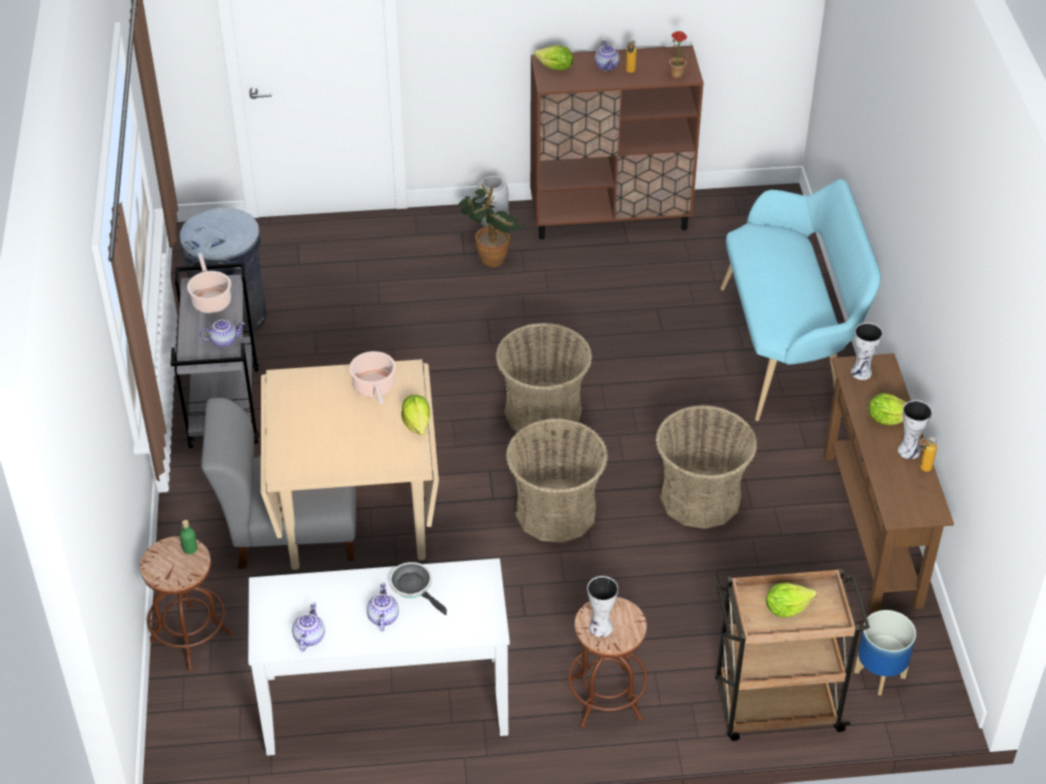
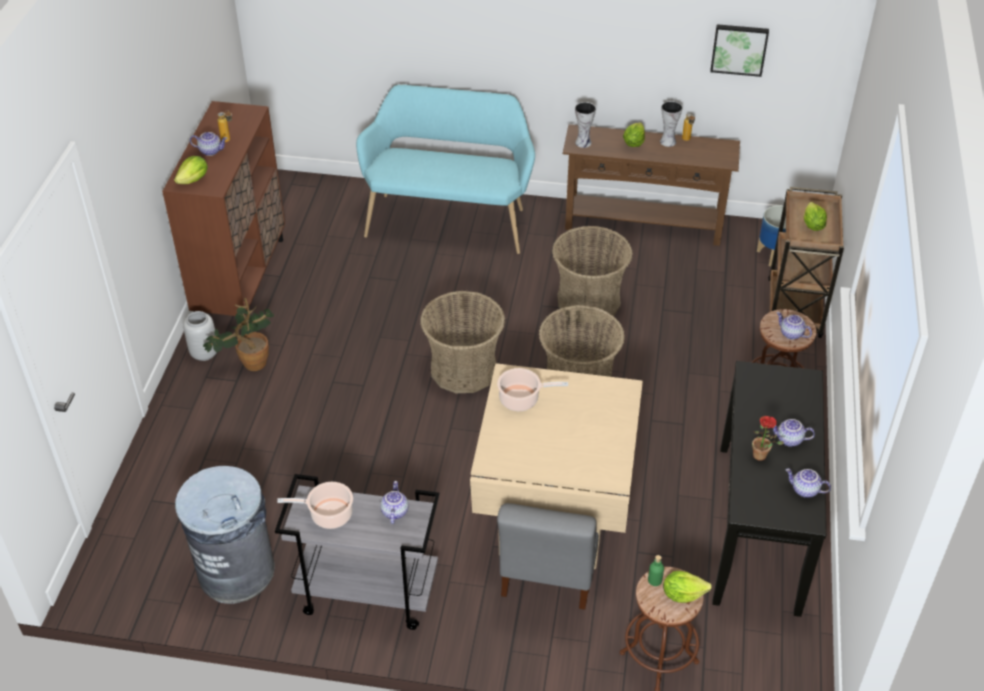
camera: 75 degrees left, 0 degrees up
(385, 705) = (759, 527): white console table -> black console table
(414, 587) = (759, 415): frying pan -> none
(417, 424) = (577, 379): lettuce -> lettuce (682, 594)
(599, 627) = (791, 334): vase -> teapot
(676, 76) = (251, 118): potted plant -> potted plant (762, 456)
(983, 407) = (739, 49): none -> picture

